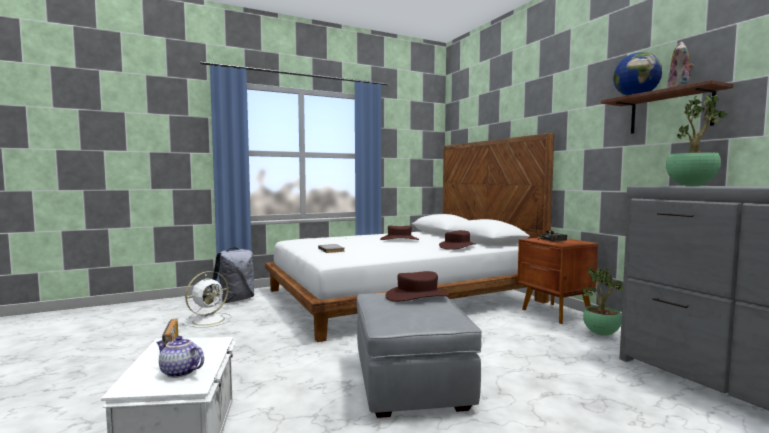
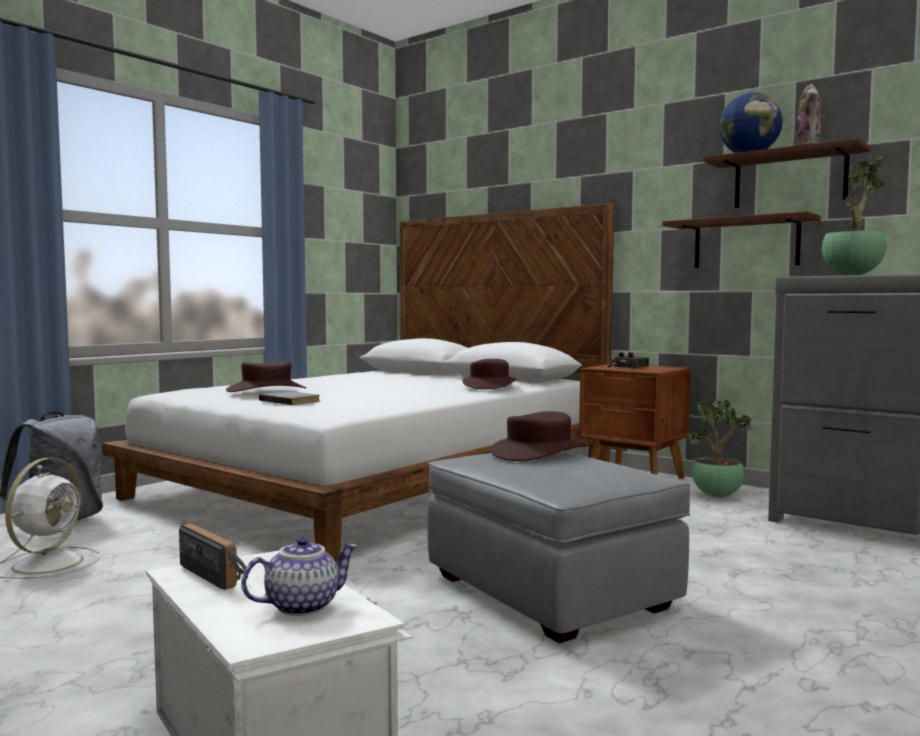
camera: 25 degrees left, 0 degrees up
(179, 372) = (302, 605): teapot -> teapot turned 150 degrees clockwise
(399, 239) = (375, 381): brown hat -> brown hat (266, 390)
(638, 158) = (746, 243): none -> brown shelf

